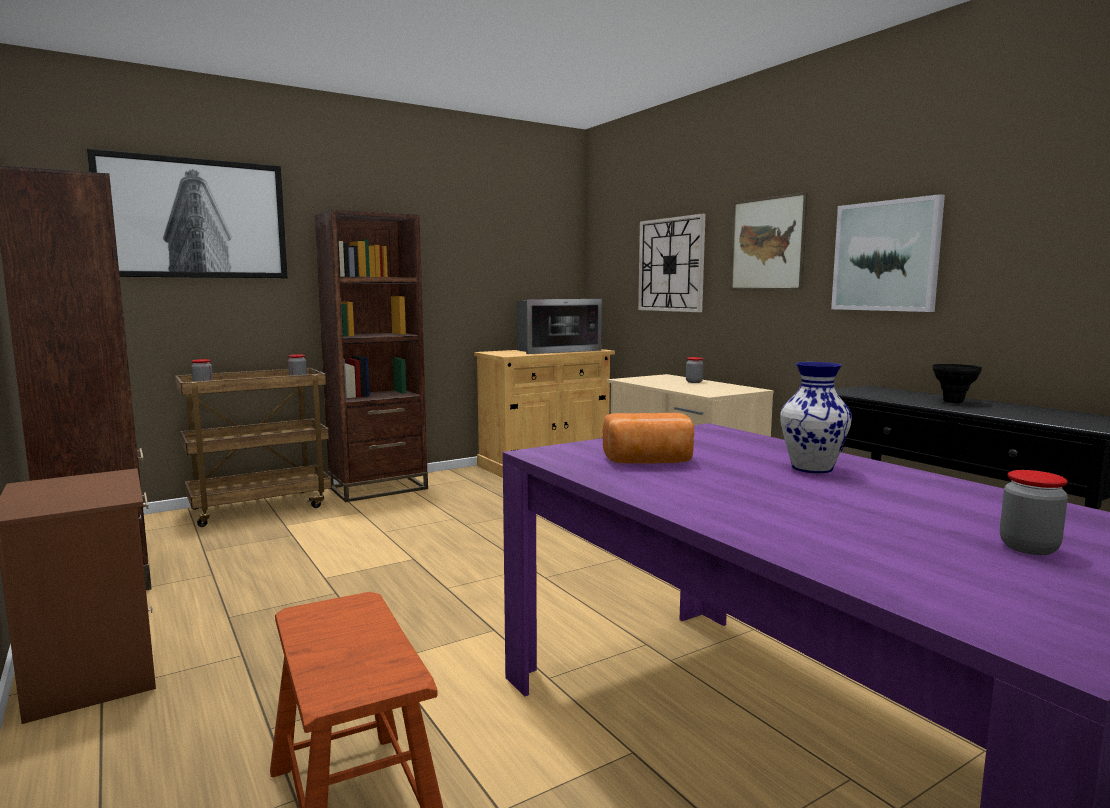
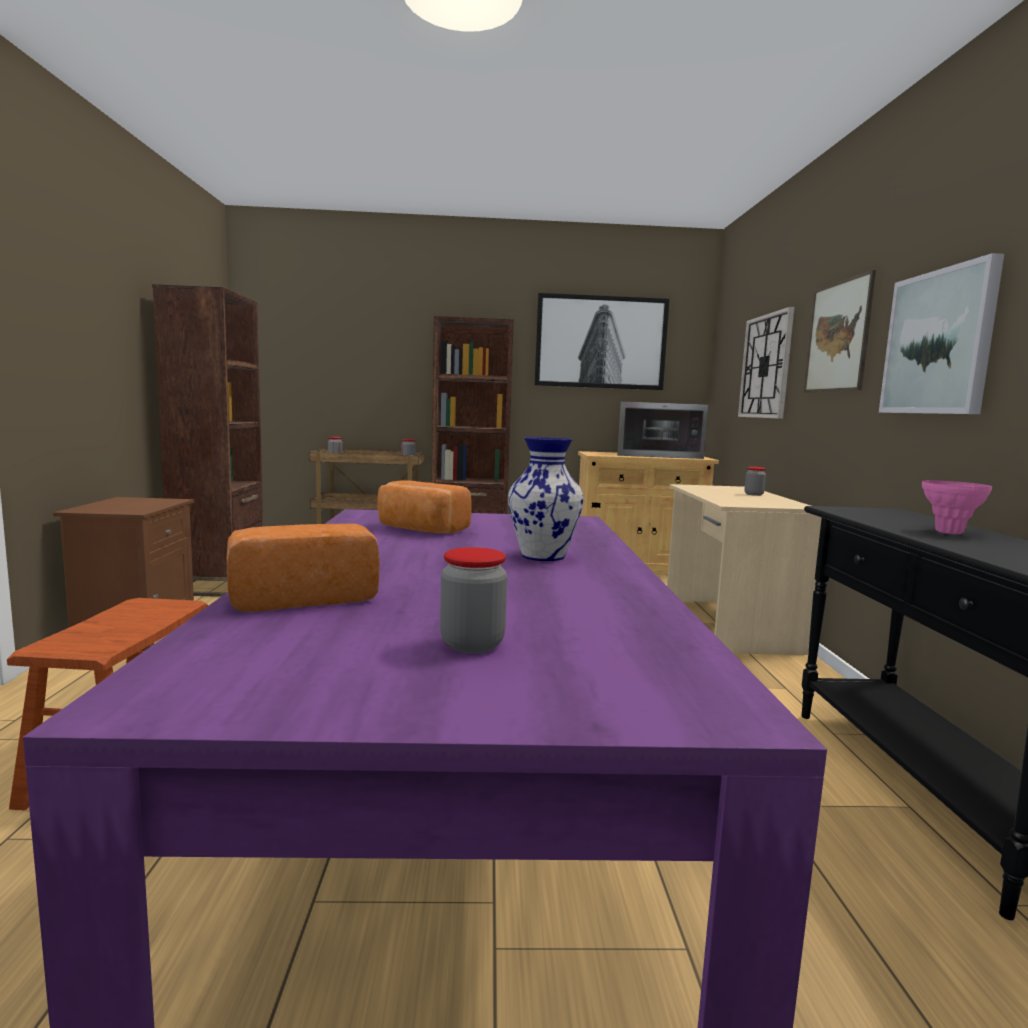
camera: 30 degrees right, 0 degrees up
(194, 218) = (346, 327): picture -> picture (601, 342)
(822, 545) = (302, 597): none -> bread
(953, 402) = (949, 532): black vase -> pink vase

